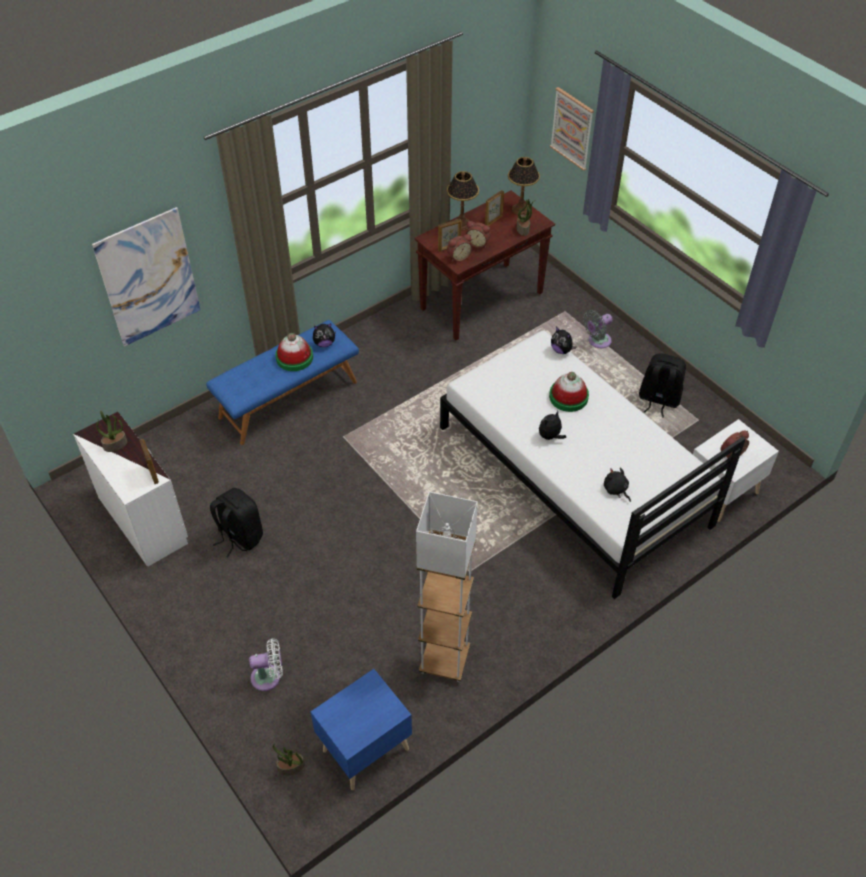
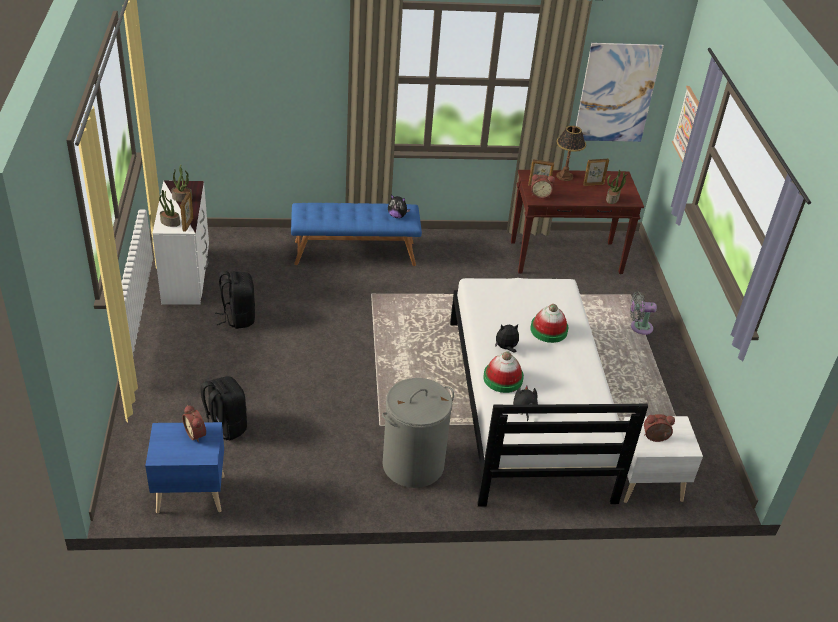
camera: 30 degrees right, 10 degrees down
(149, 278) = (272, 92): picture -> picture (616, 93)
(269, 677) = (172, 411): white fan -> none
(290, 767) = (130, 474): potted plant -> potted plant (170, 222)
(294, 357) = (366, 215): hat -> hat (503, 378)
(444, 661) = (303, 471): white floor lamp -> none
(478, 243) = (565, 192): alarm clock -> alarm clock (197, 433)
(521, 209) = (624, 186): table lamp -> none
(530, 592) = (413, 464): none -> grey laundry basket
(561, 350) = (575, 298): plush toy -> none
(658, 400) = (654, 391): black backpack -> black backpack (225, 427)

